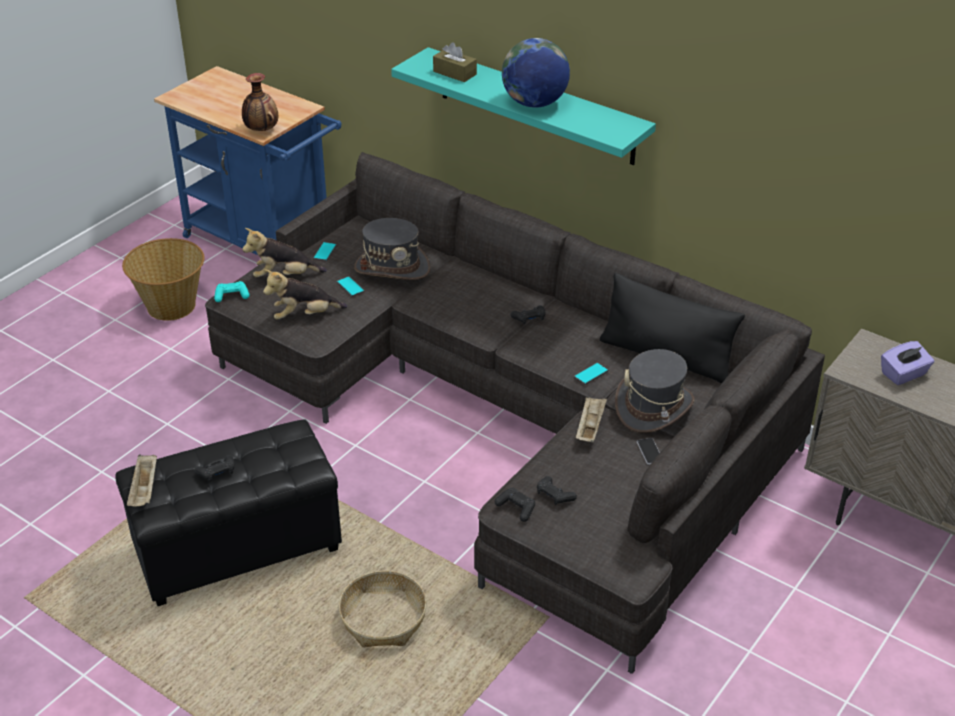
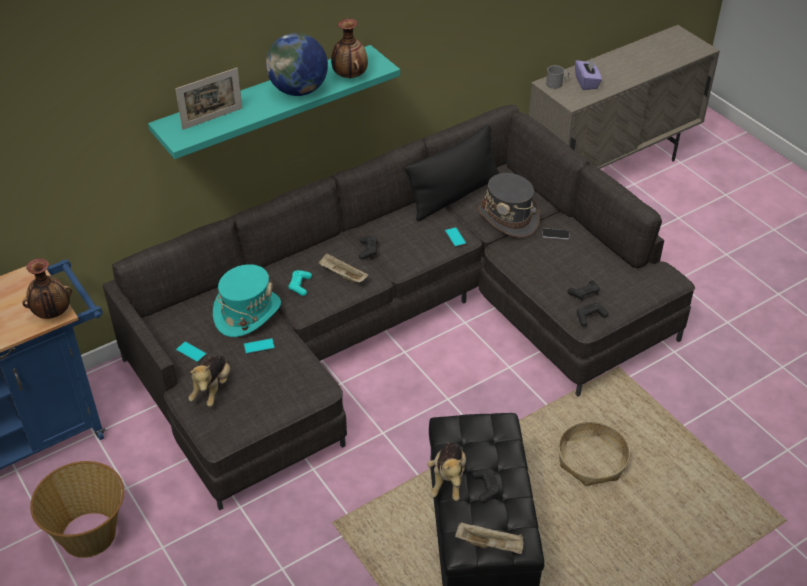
camera: 70 degrees left, 5 degrees up
(231, 296) = (220, 434): turquoise game controller -> turquoise game controller (300, 286)
(304, 315) = (283, 387): plush toy -> plush toy (448, 480)
(392, 268) = (247, 313): grey hat -> turquoise hat
(454, 73) = (212, 118): brown tissue box -> picture frame
(583, 124) = (349, 76): none -> vase
(590, 427) = (516, 255): beige tray -> beige tray (342, 275)
(877, 349) = (557, 83): none -> grey mug

